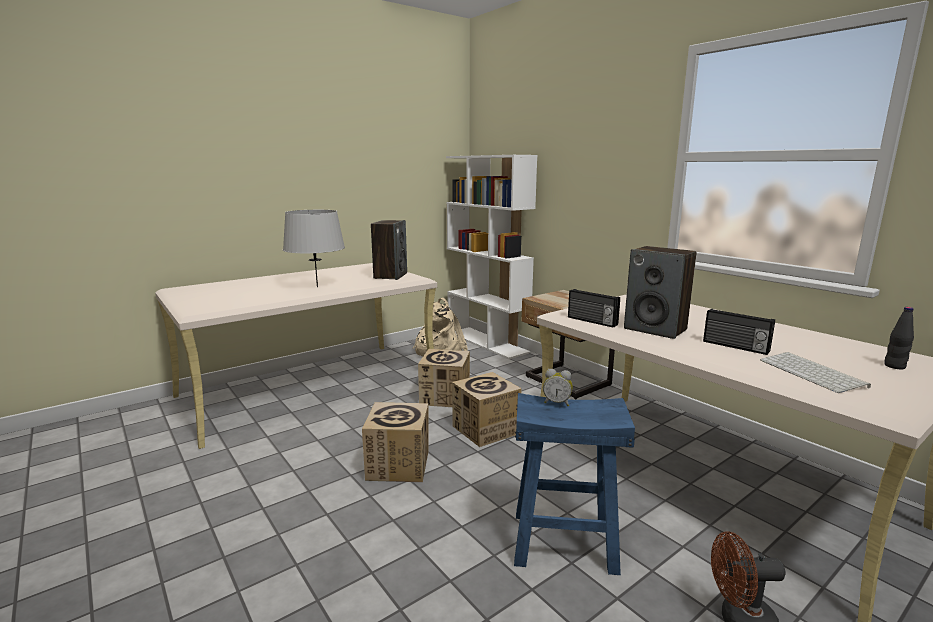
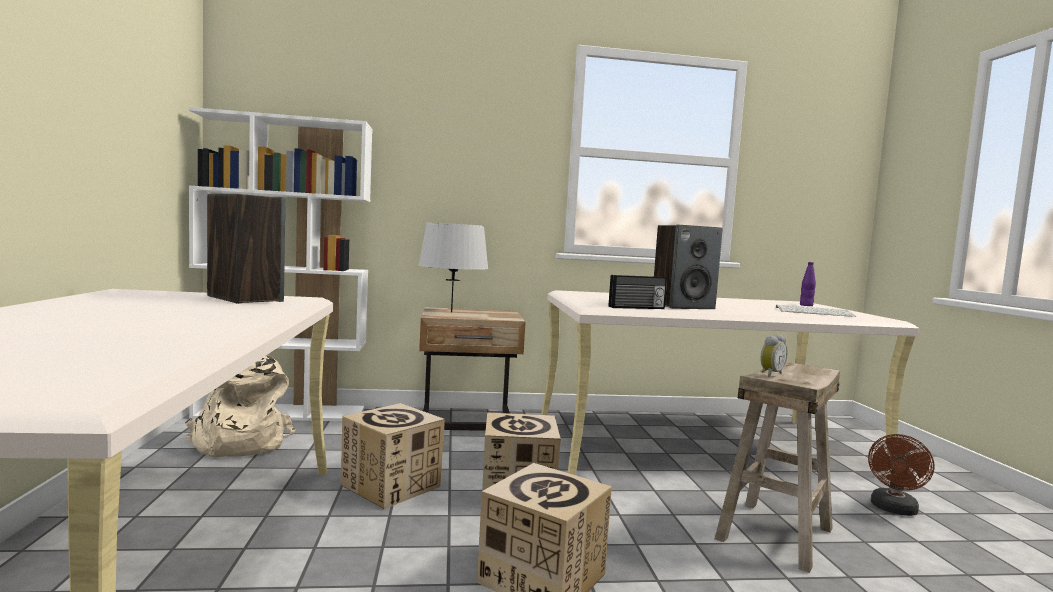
camera: 60 degrees left, 10 degrees down
(317, 287) = (181, 321): grey table lamp -> grey table lamp (451, 312)
(563, 542) = (776, 534): blue stool -> beige stool
(735, 347) = (746, 308): radio -> none
(894, 366) = (806, 305): black bottle -> purple bottle

